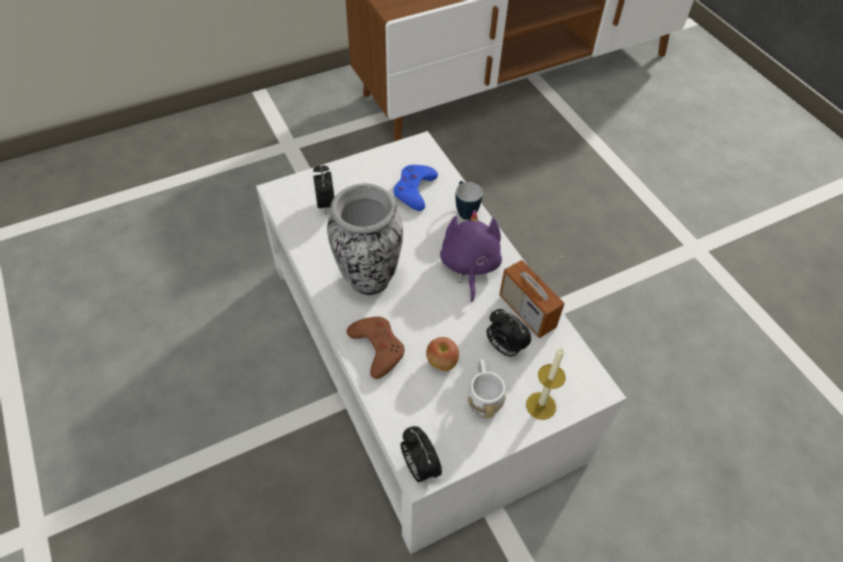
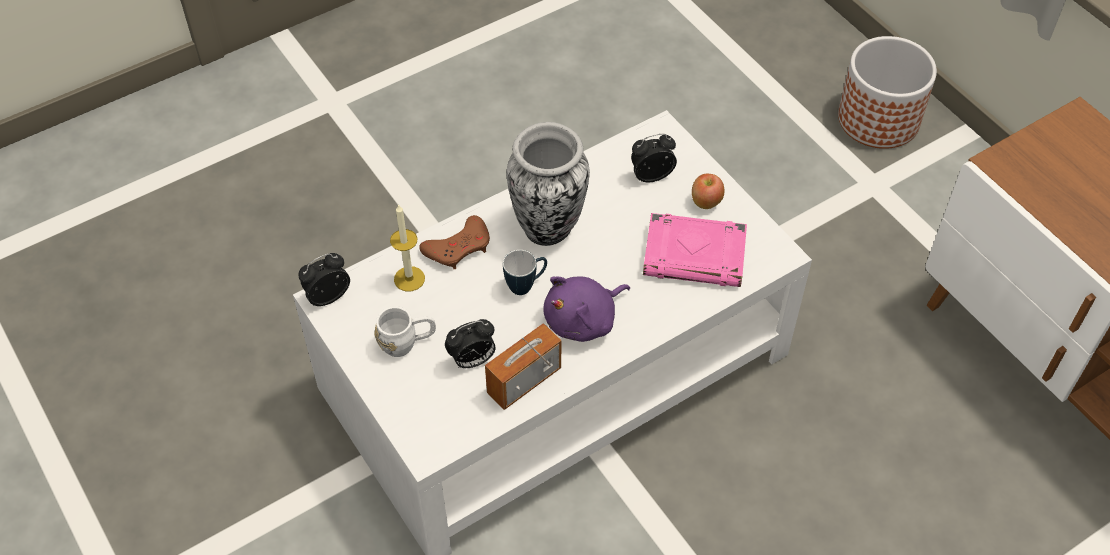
camera: 85 degrees right, 0 degrees up
(231, 130) = (879, 119): none -> planter
(414, 190) = (695, 256): blue game controller -> pink book
(441, 363) = (446, 304): apple -> apple (705, 202)
(464, 211) = (672, 310): mug -> mug (526, 285)
(469, 265) = (584, 320): purple plush toy -> purple plush toy turned 150 degrees clockwise
(504, 347) = (472, 360): alarm clock -> alarm clock turned 150 degrees counterclockwise
(540, 406) = (401, 396): candle -> candle (409, 279)

